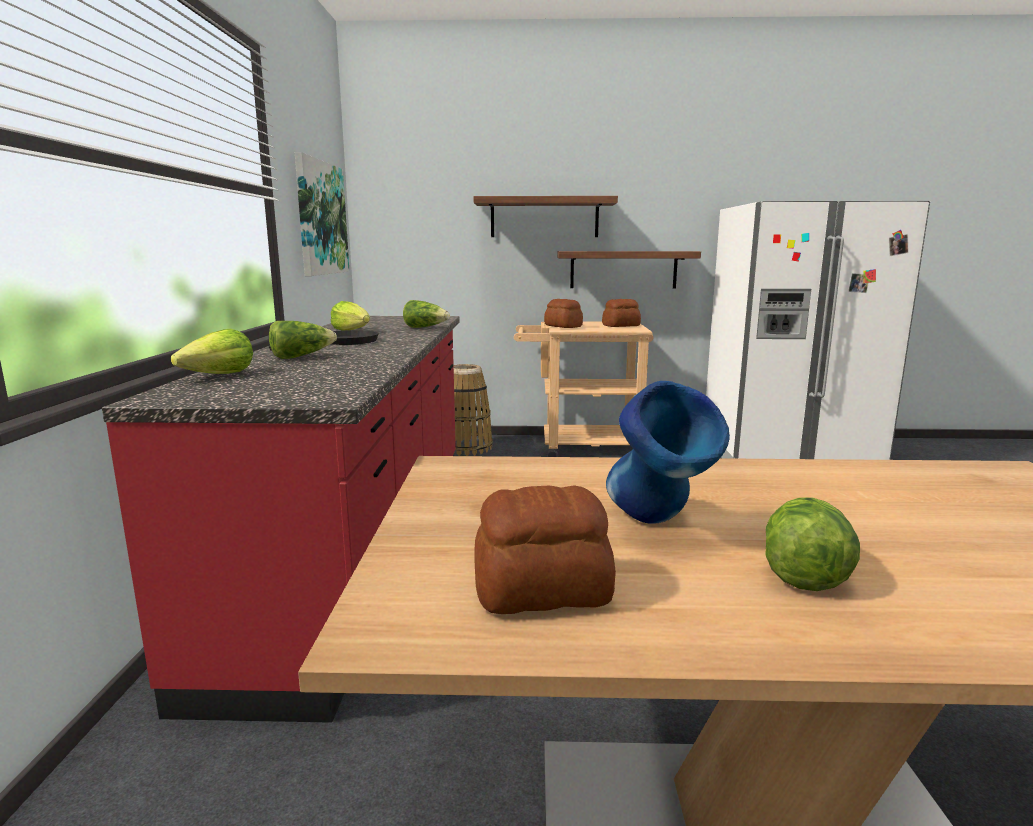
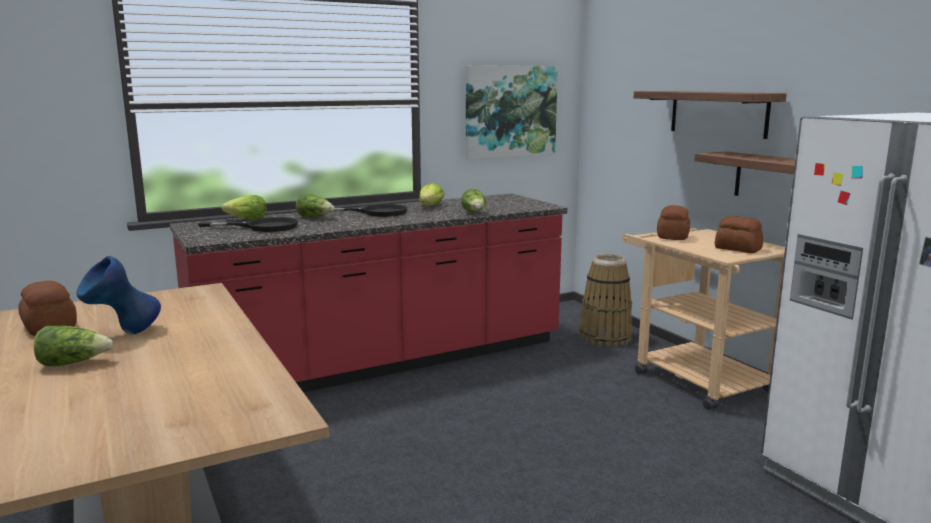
camera: 60 degrees right, 0 degrees up
(305, 374) = (263, 227): none -> black frying pan

